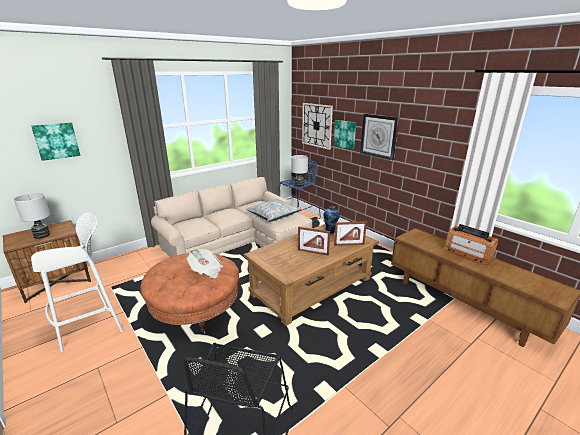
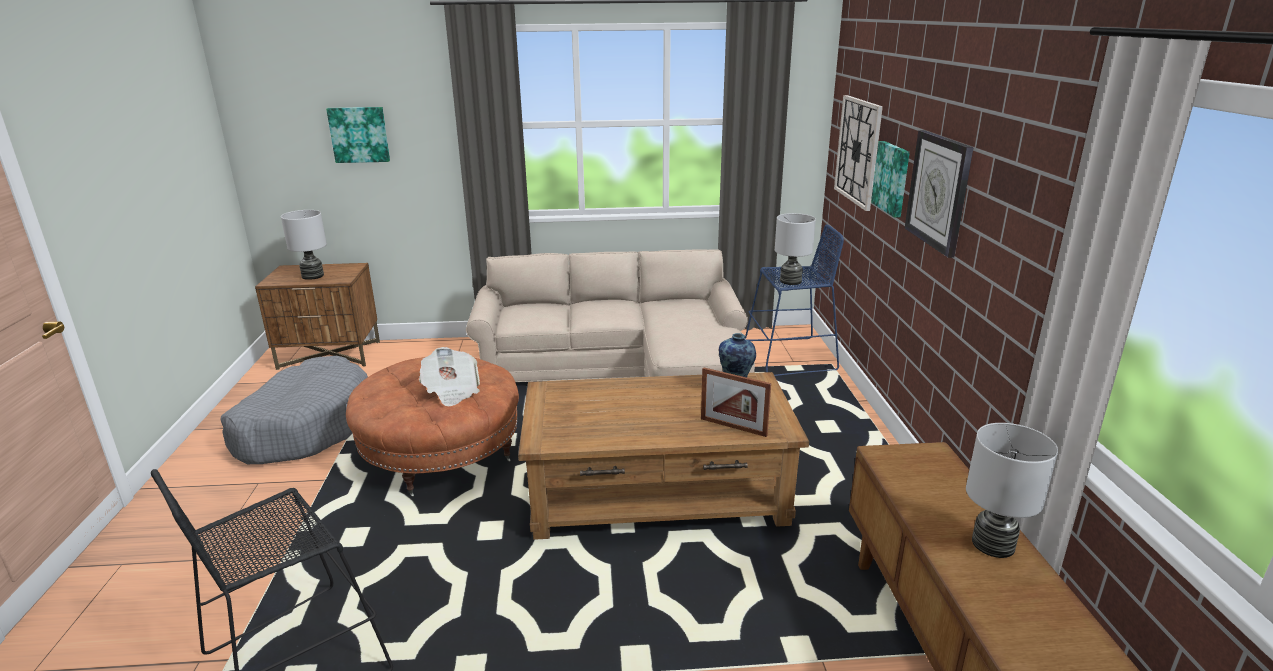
camera: 35 degrees right, 0 degrees up
(90, 326) = (304, 426): white stool -> grey dog bed
(273, 215) = (681, 332): pillow -> none
(313, 252) = (643, 417): picture frame -> none
(467, 254) = (993, 545): radio -> grey table lamp

